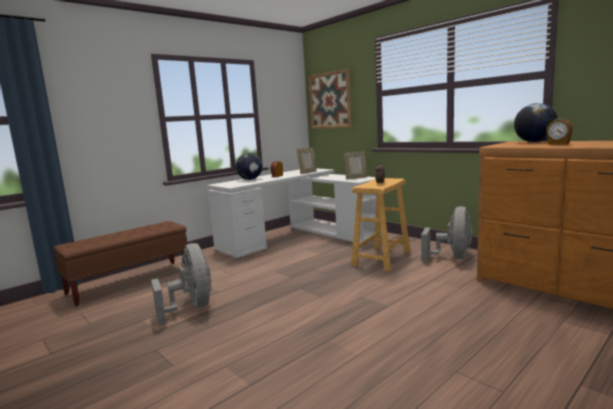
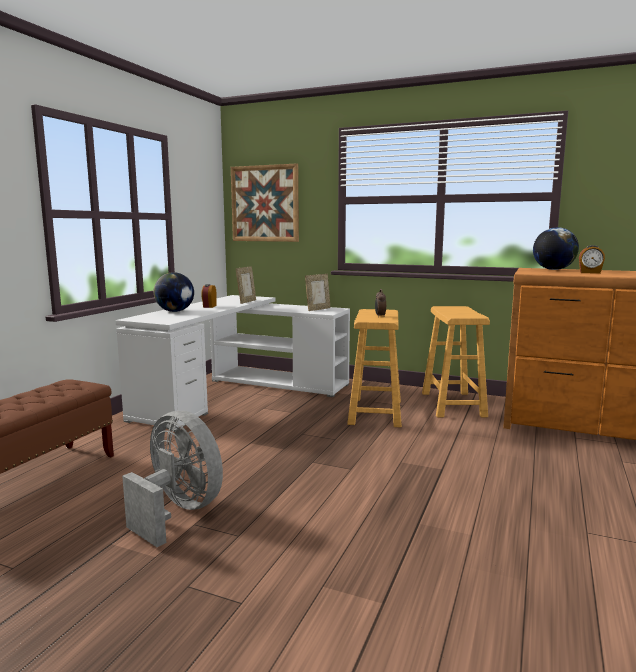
camera: 25 degrees left, 0 degrees up
(452, 258) = (452, 404): grey fan -> beige stool

